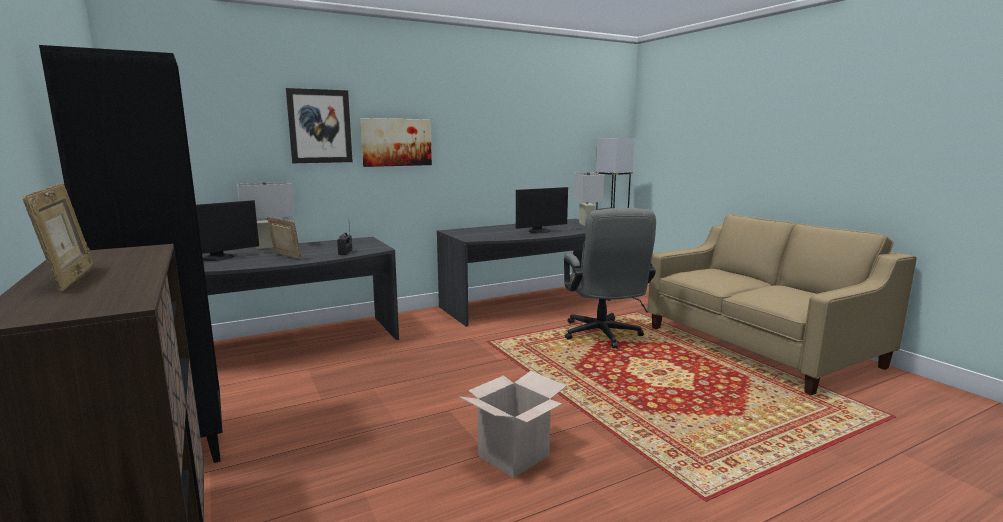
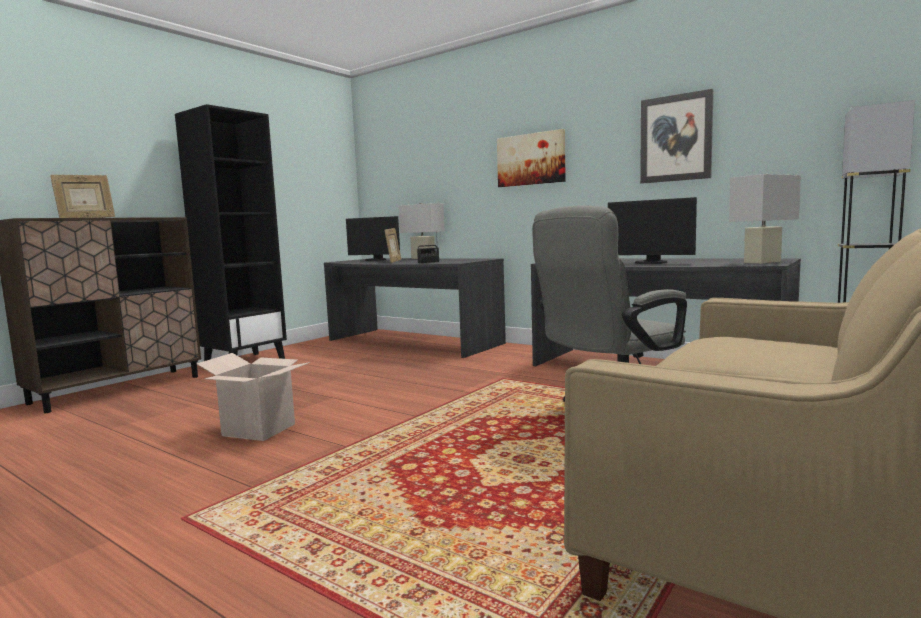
camera: 65 degrees right, 5 degrees down
(320, 126) = (467, 151): picture -> picture (675, 138)

